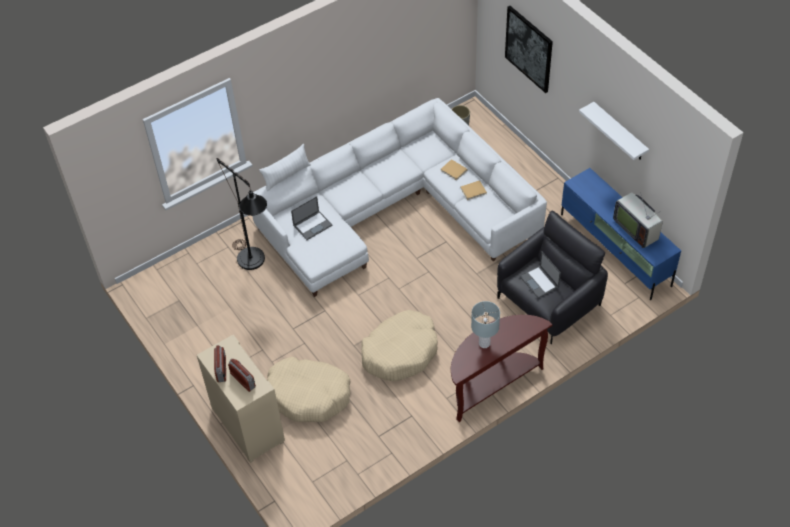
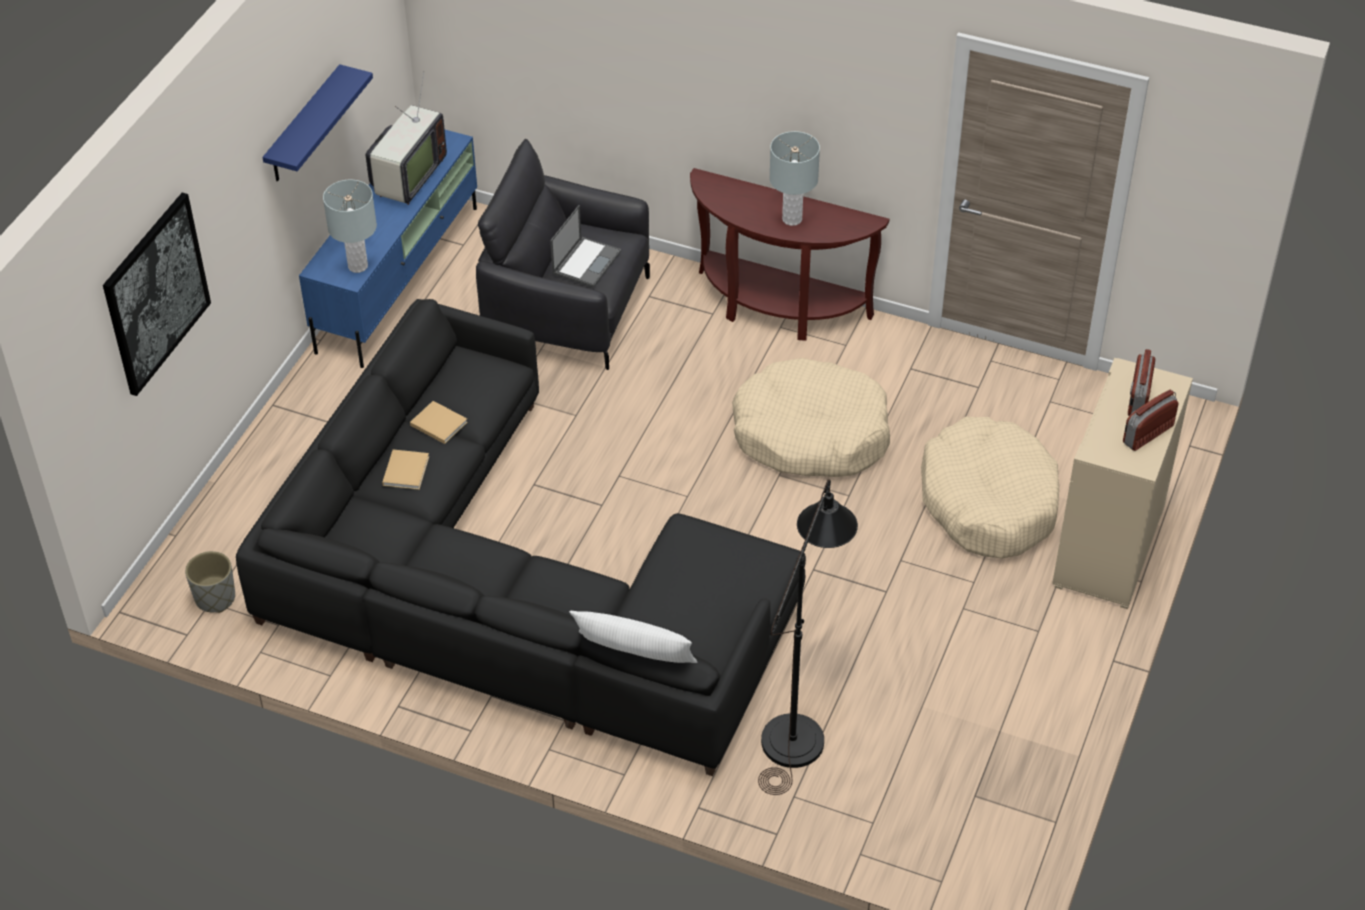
camera: 125 degrees left, 5 degrees down
(313, 225) = (692, 601): laptop -> none
(396, 210) = (509, 587): white sofa -> black sofa
(582, 188) = (357, 266): none -> grey table lamp
(619, 132) = (304, 126): white shelf -> blue shelf

